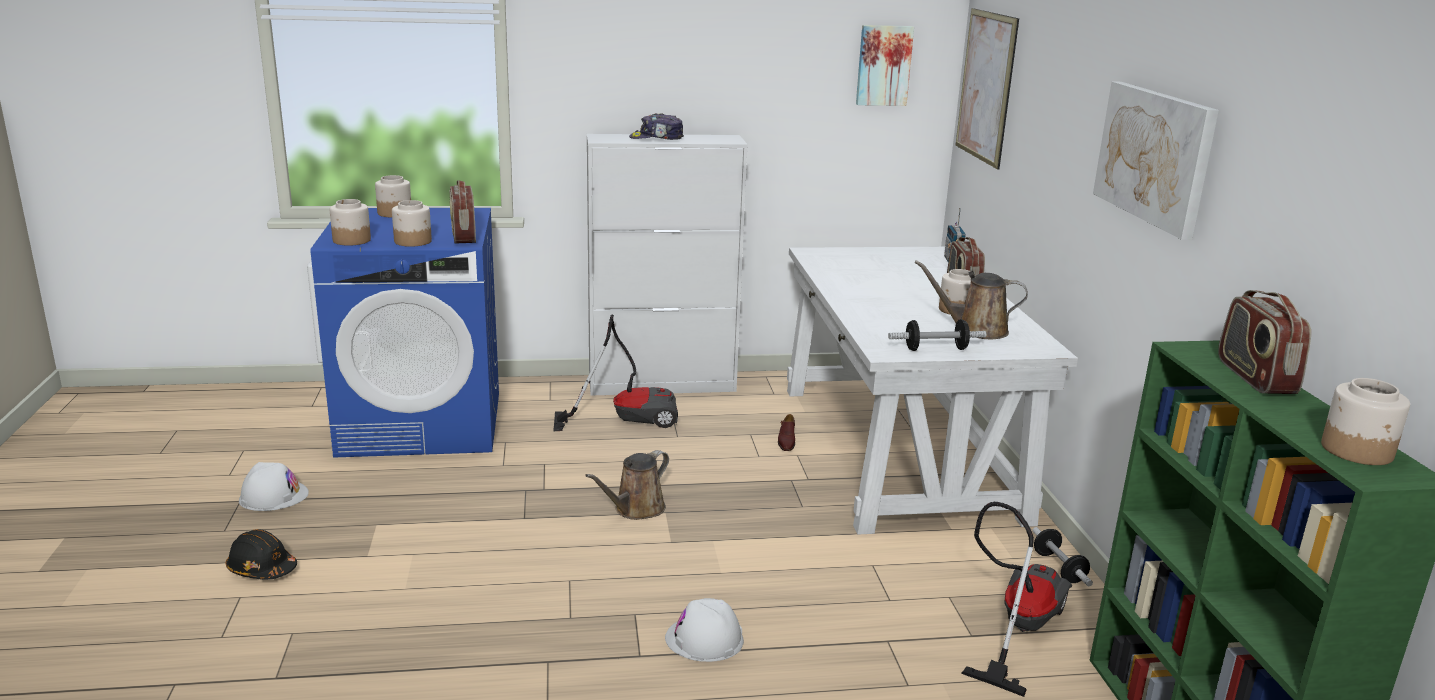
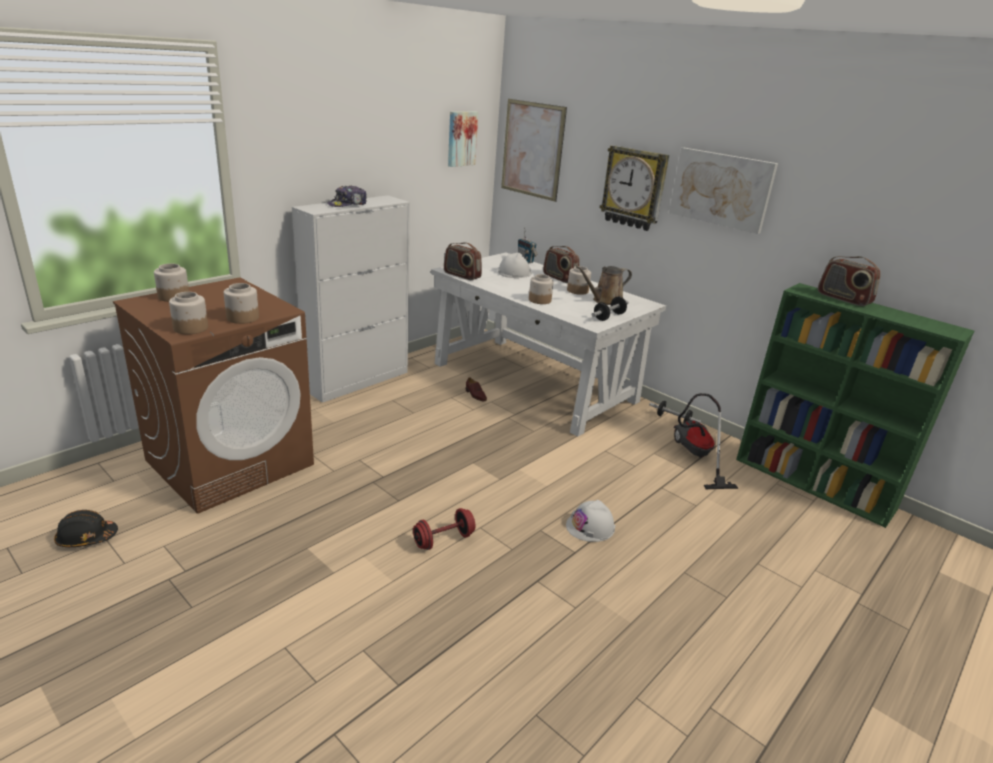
camera: 40 degrees left, 5 degrees up
(261, 569) = (270, 619): black hard hat -> black hard hat (86, 538)
(273, 496) = (192, 563): white hard hat -> white hard hat (514, 273)
(423, 423) = (231, 462): blue washing machine -> brown washing machine
(463, 236) = (271, 305): radio -> radio (461, 275)
(511, 575) = (443, 540): none -> red dumbbell
(627, 418) = (368, 411): vacuum cleaner -> none
(636, 509) = (454, 467): brown watering can -> none
(1069, 150) = (634, 188): none -> wall clock
(1357, 451) = (929, 324): jar -> jar (540, 300)

